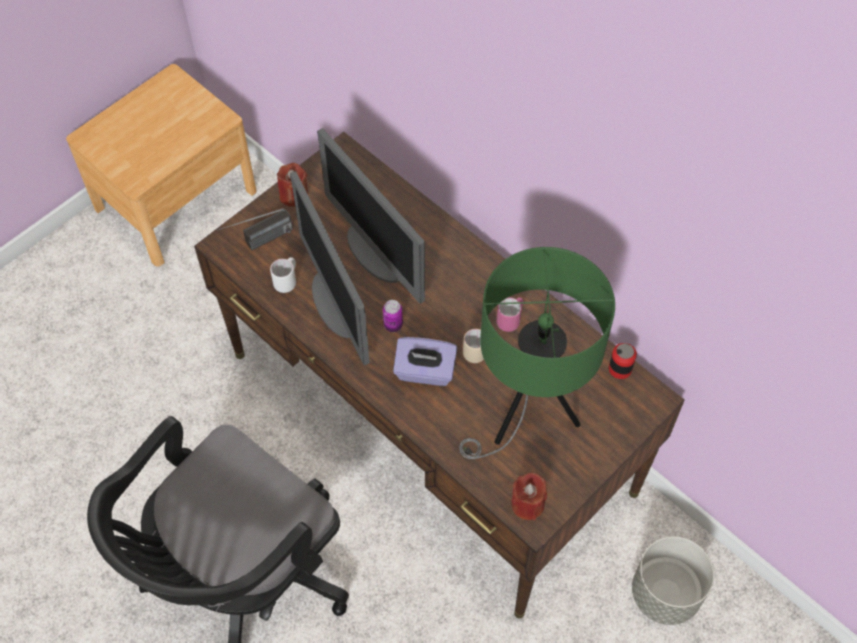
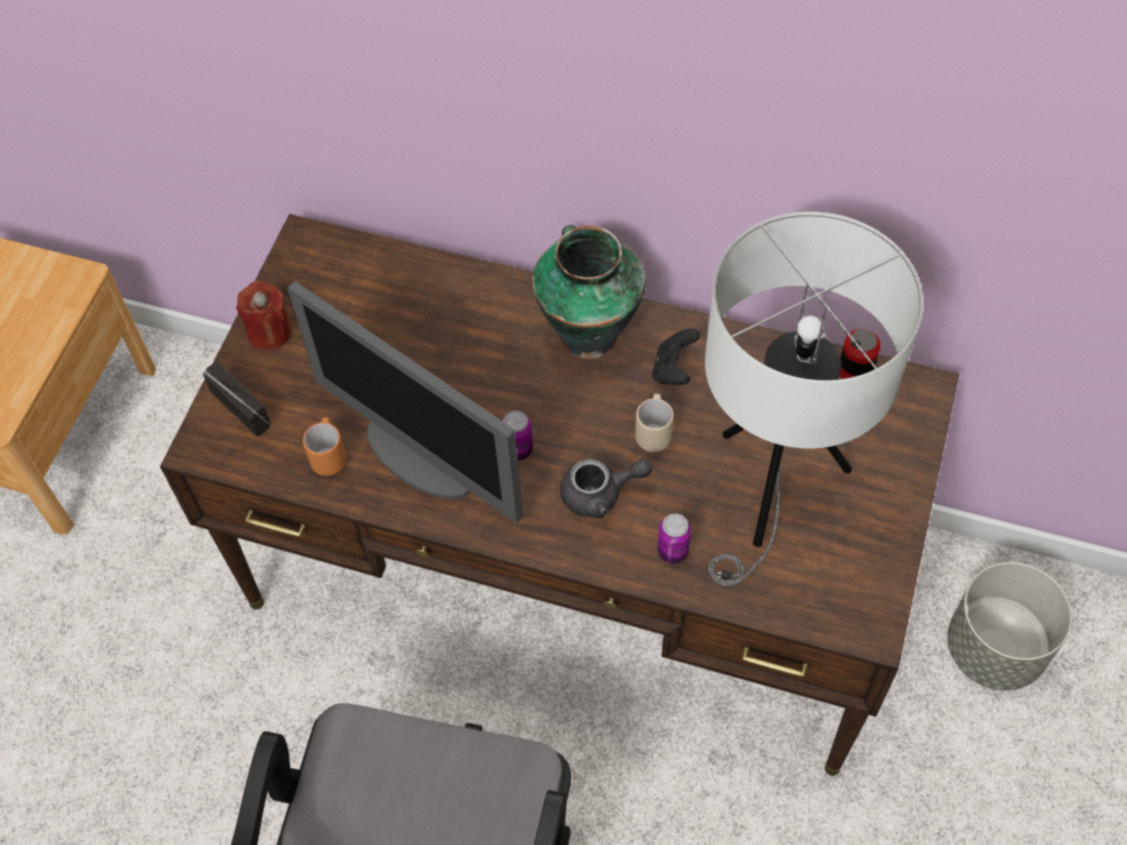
camera: 25 degrees left, 0 degrees up
(258, 242) = (255, 420): radio -> radio turned 75 degrees counterclockwise
(287, 281) = (329, 455): white mug -> orange mug
(375, 254) = (435, 363): monitor -> none
(425, 372) = (601, 494): purple tissue box -> grey teapot
(446, 423) = (672, 551): none -> can
(474, 274) = (588, 331): none -> vase
(510, 319) = (674, 370): pink mug -> black game controller
(525, 416) = (772, 490): green table lamp -> white table lamp
(527, 504) = (847, 609): red candle -> none

